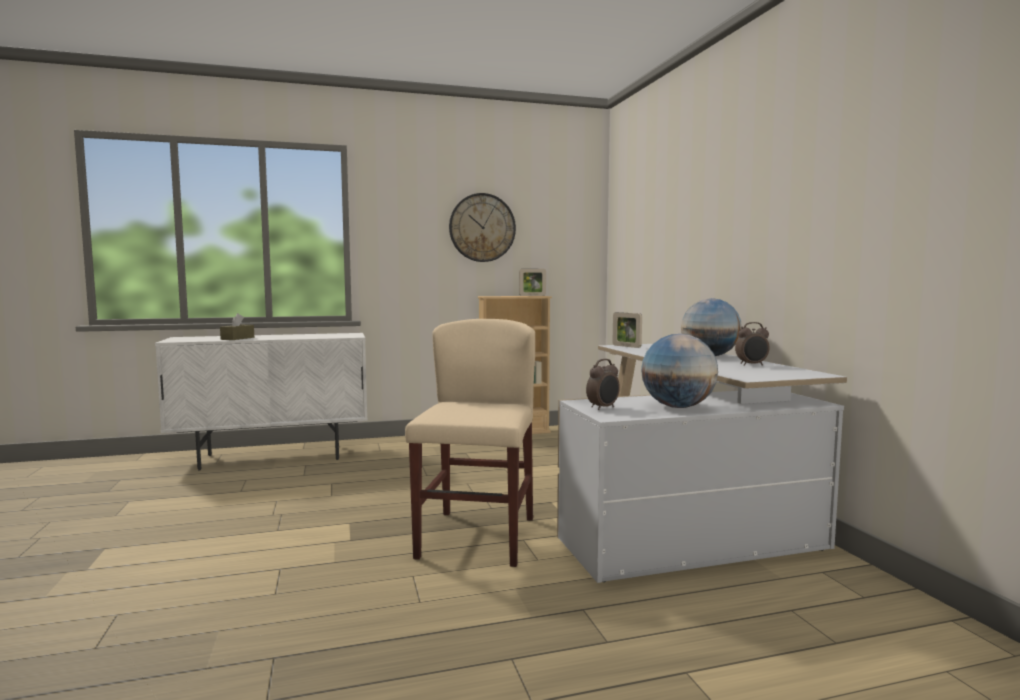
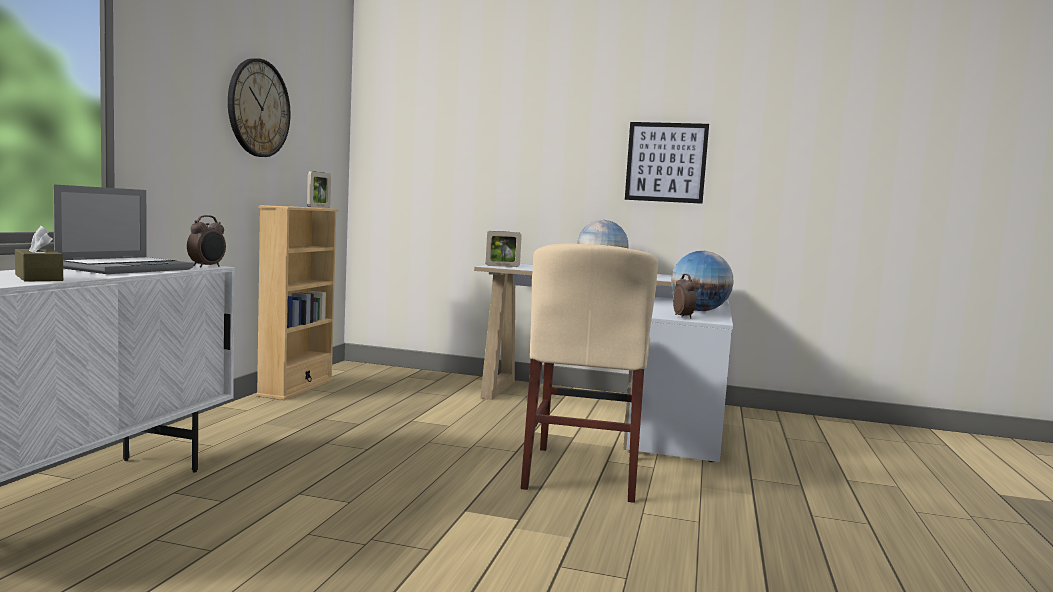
camera: 60 degrees left, 0 degrees up
(306, 336) = (126, 268): none -> laptop
(477, 537) = (582, 472): beige chair -> beige chair turned 120 degrees counterclockwise
(752, 365) = (660, 275): alarm clock -> alarm clock (207, 267)
(792, 223) = (666, 162): none -> picture

